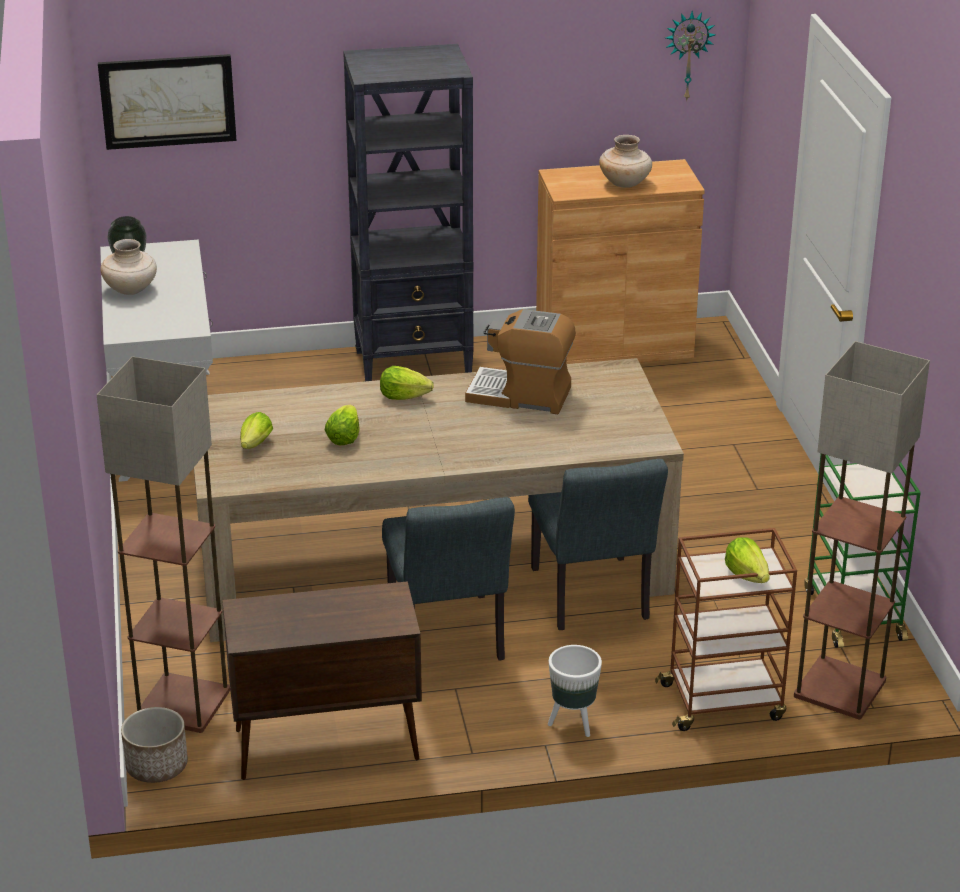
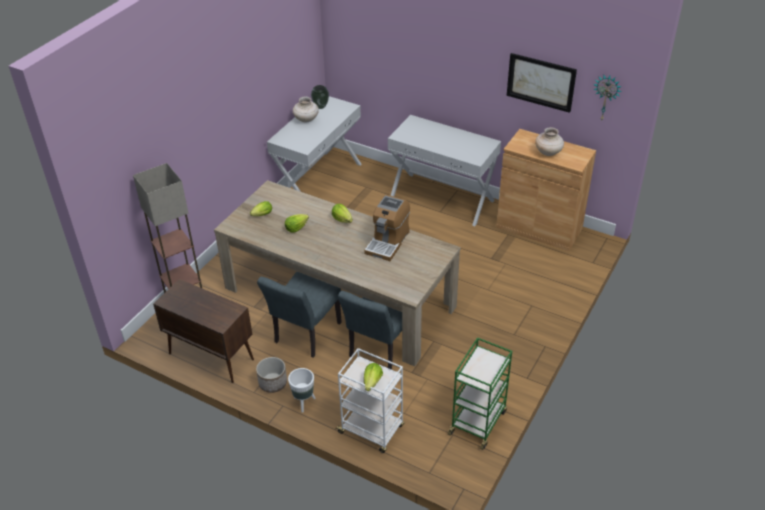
camera: 40 degrees right, 10 degrees up
(156, 766) = (151, 330): planter -> planter (272, 383)
(168, 101) = (356, 38): picture -> picture (541, 82)
(414, 366) = (442, 198): black bookcase -> white console table
(521, 395) = (388, 242): coffee machine -> coffee machine turned 120 degrees counterclockwise
(723, 701) = (372, 430): brown cart -> white cart
(839, 687) = (427, 453): floor lamp -> none

